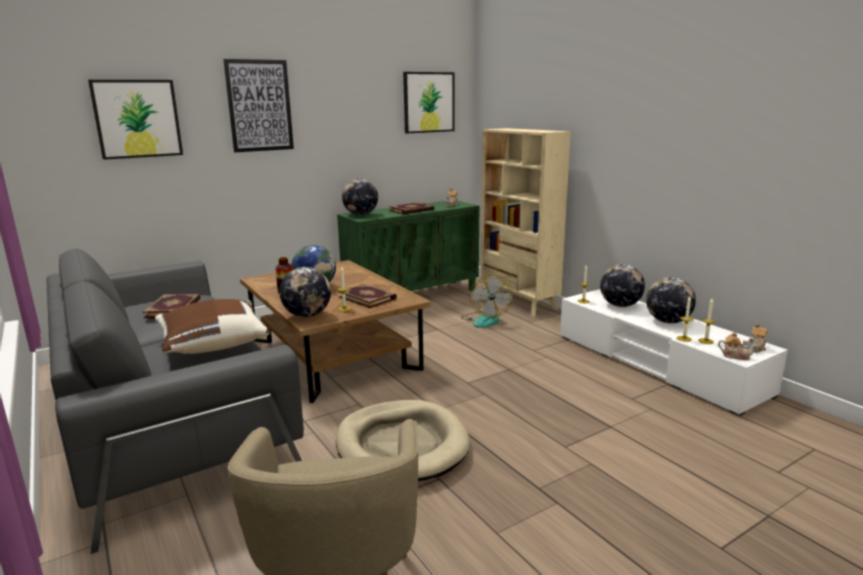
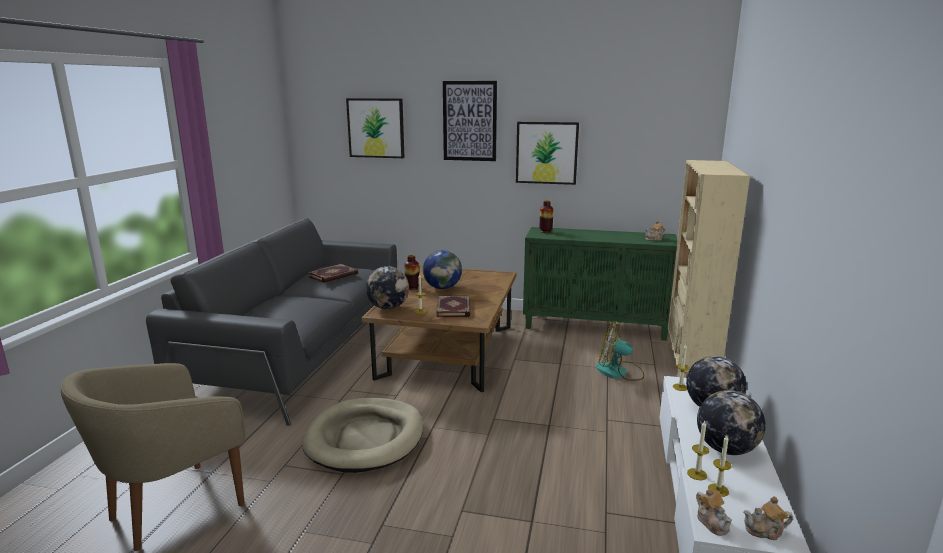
camera: 45 degrees right, 0 degrees up
(213, 344) = (300, 307): brown pillow -> none
(361, 214) = (545, 231): globe -> vase
(412, 210) = (599, 237): book -> none
(428, 102) = (654, 123): picture -> picture (546, 153)
(485, 320) = (619, 372): fan -> fan turned 60 degrees clockwise

